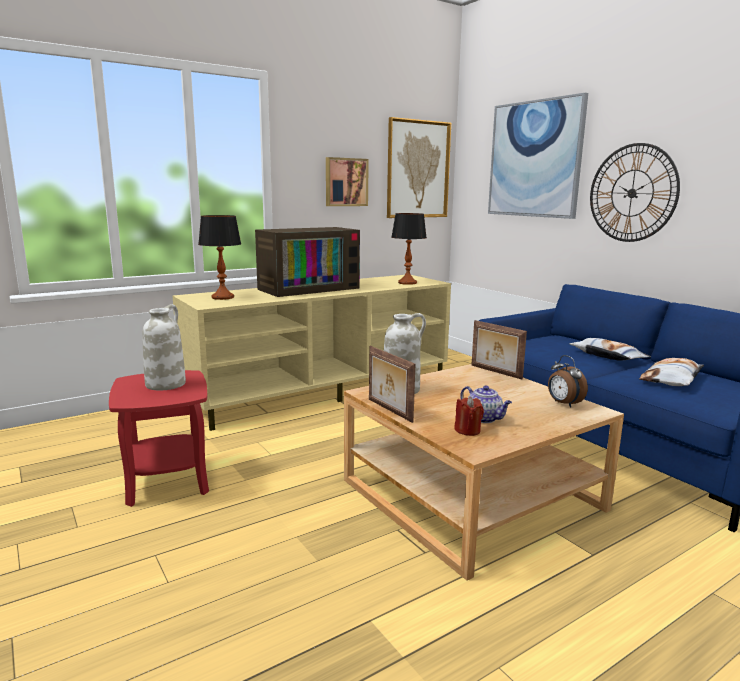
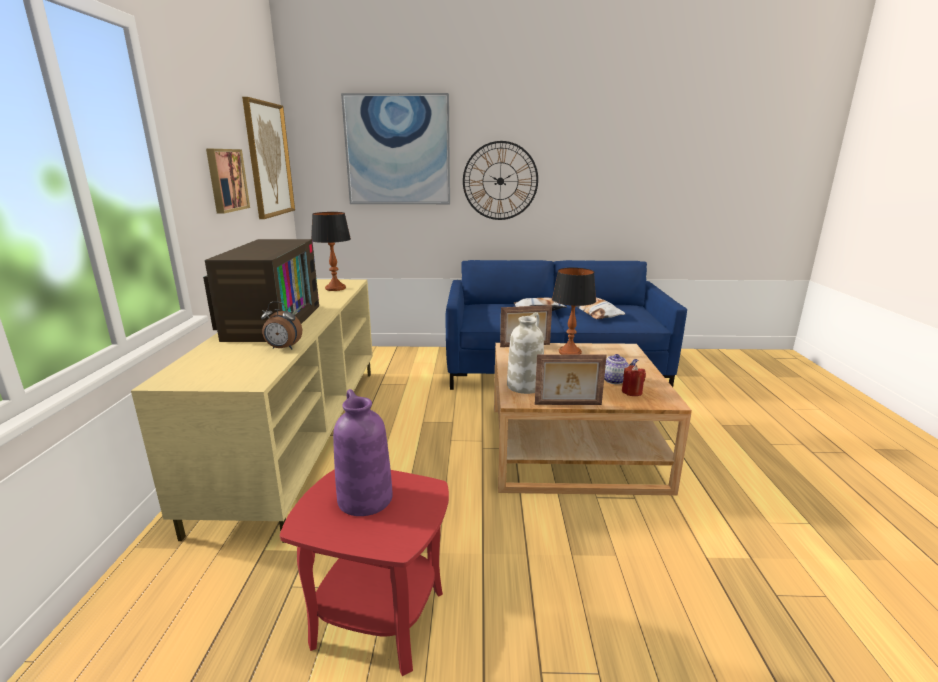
camera: 55 degrees left, 5 degrees up
(166, 384) = (364, 498): white vase -> purple vase
(222, 297) = (222, 365): table lamp -> table lamp (570, 352)
(563, 404) = (607, 350): alarm clock -> alarm clock (283, 348)

